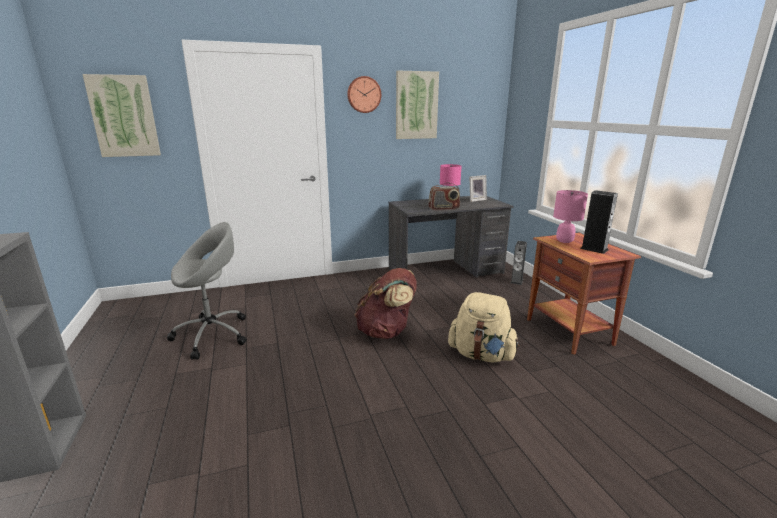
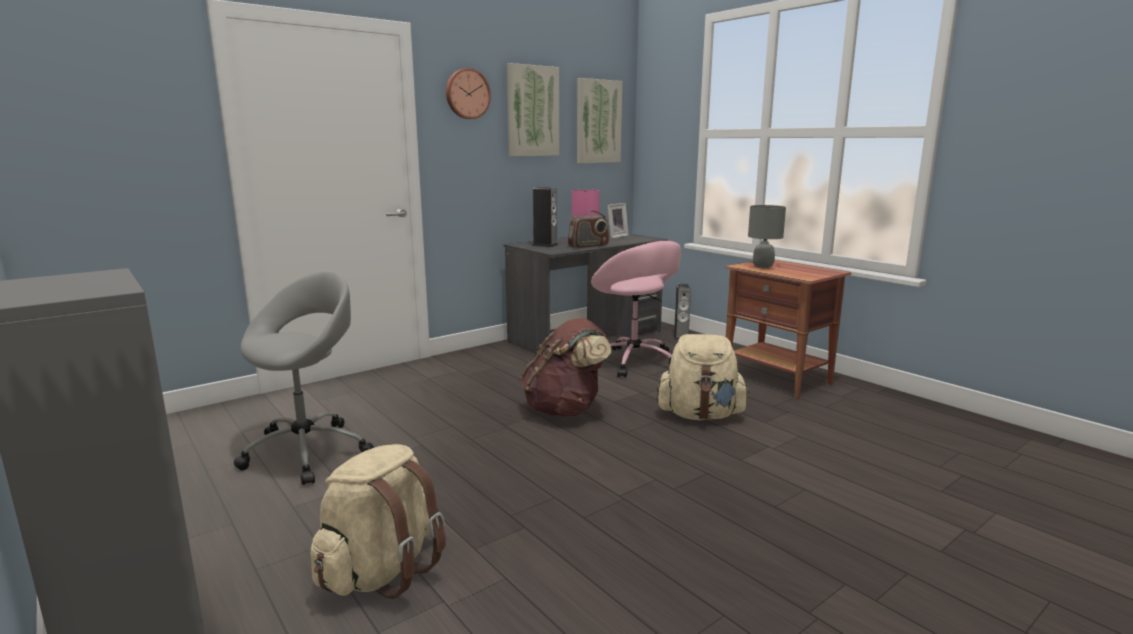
camera: 20 degrees left, 5 degrees down
(124, 116) = (106, 114): picture -> picture (598, 121)
(183, 437) = (382, 571): none -> beige backpack
(464, 299) = (634, 362): none -> pink office chair
(563, 241) = (762, 266): pink table lamp -> grey table lamp
(594, 249) = (800, 270): speaker -> speaker (545, 245)

